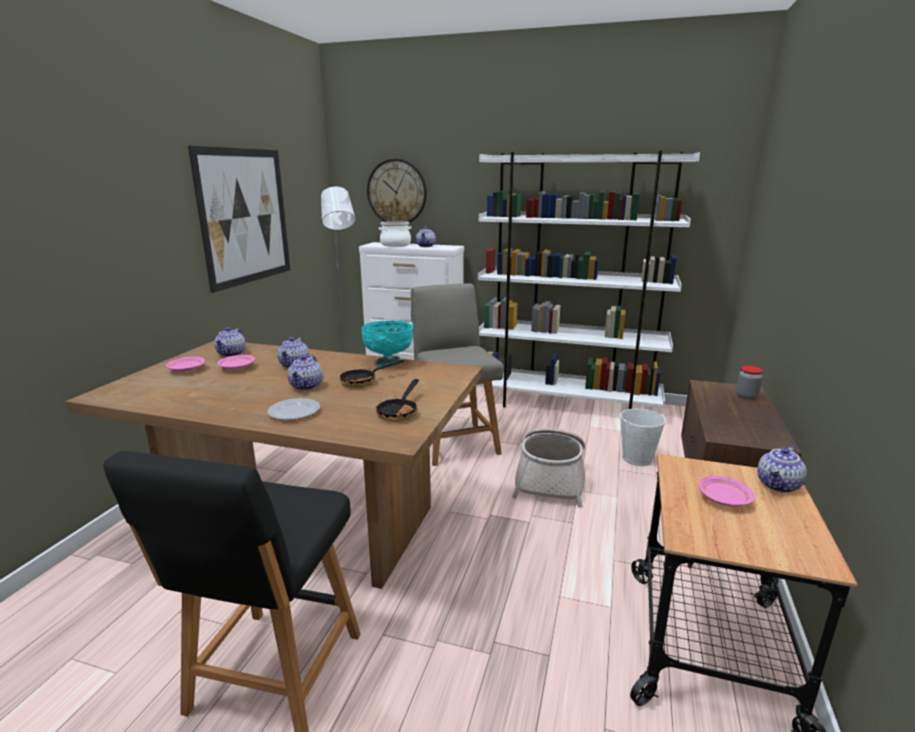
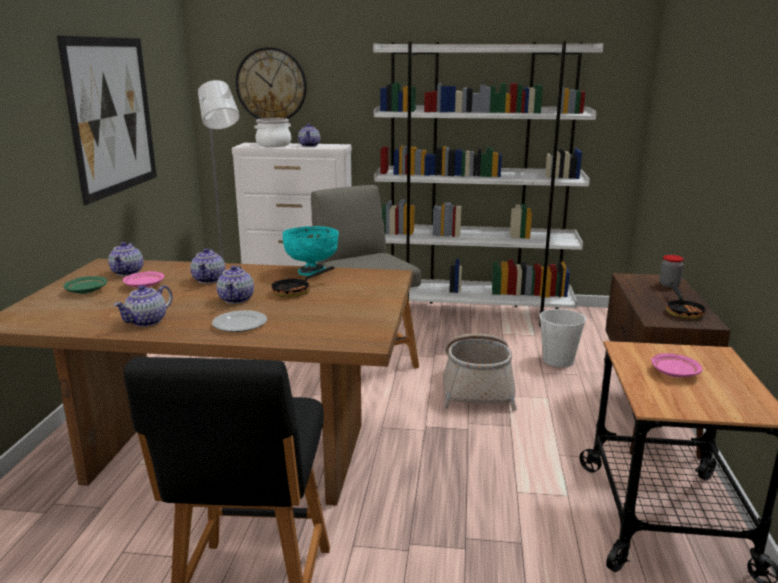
camera: 10 degrees left, 0 degrees up
(186, 369) = (86, 291): pink plate -> green plate
(400, 412) = (352, 317): frying pan -> frying pan (683, 311)
(778, 485) = (717, 358): teapot -> teapot (147, 322)

